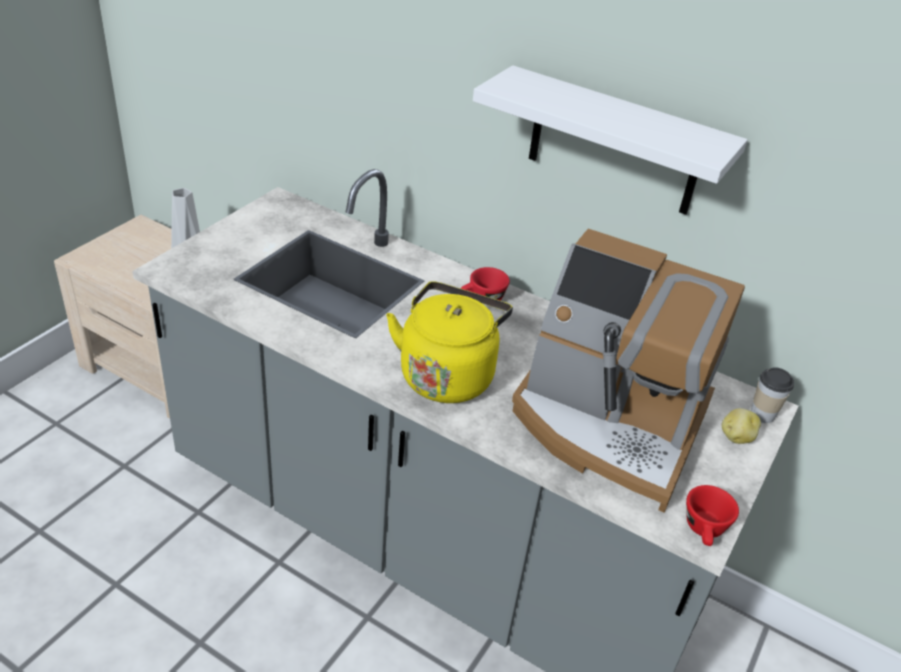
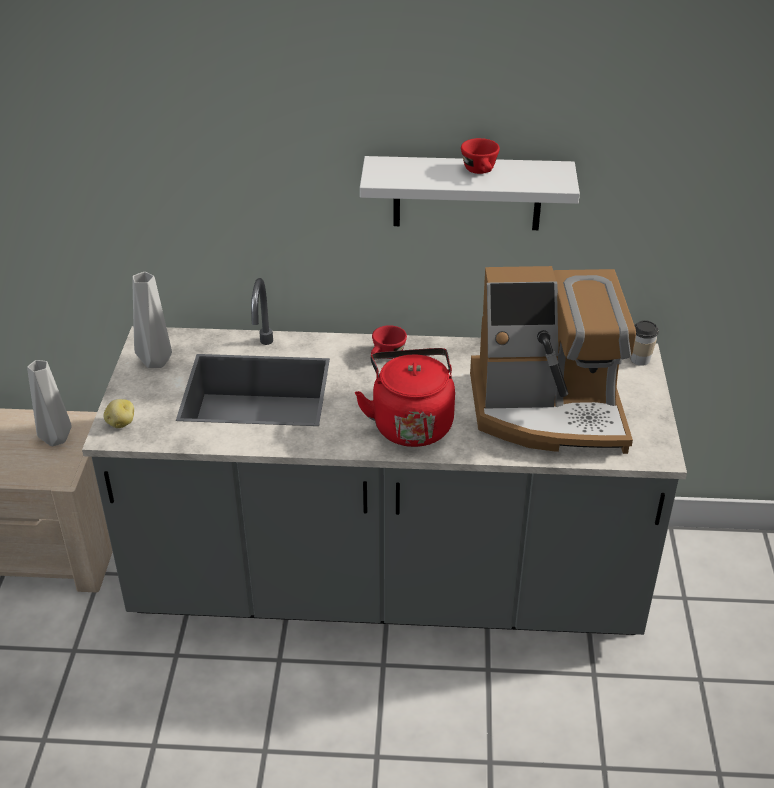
camera: 25 degrees left, 0 degrees up
(267, 222) = (155, 361): none -> grey vase
(447, 374) = (411, 423): yellow kettle -> red kettle
(705, 531) = (660, 454): red cup -> red cup (481, 171)
(736, 437) = (635, 382): potato -> potato (121, 423)

